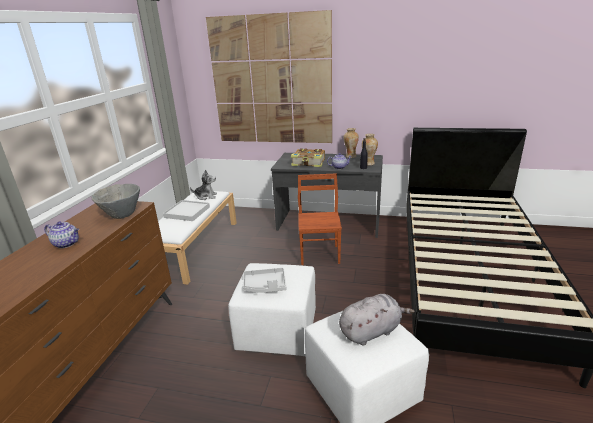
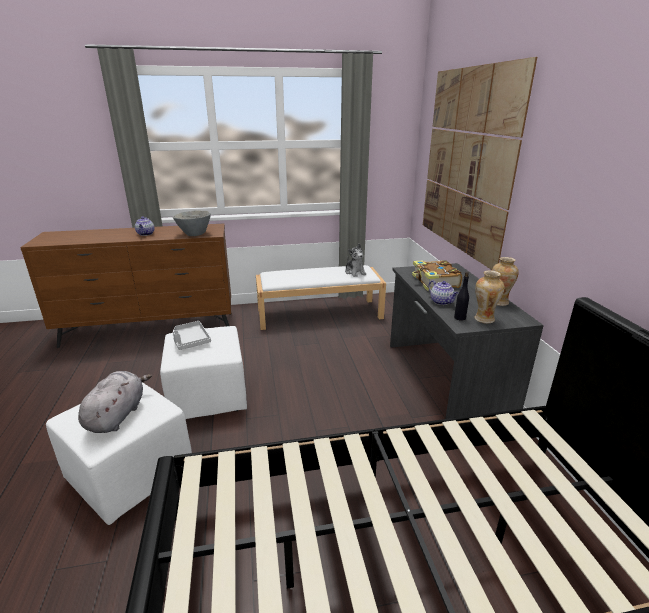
camera: 65 degrees right, 0 degrees up
(187, 212) = (314, 274): white tray -> none
(320, 254) = (360, 390): brown chair -> none
(372, 331) = (117, 415): grey plush toy -> grey plush toy turned 120 degrees counterclockwise

